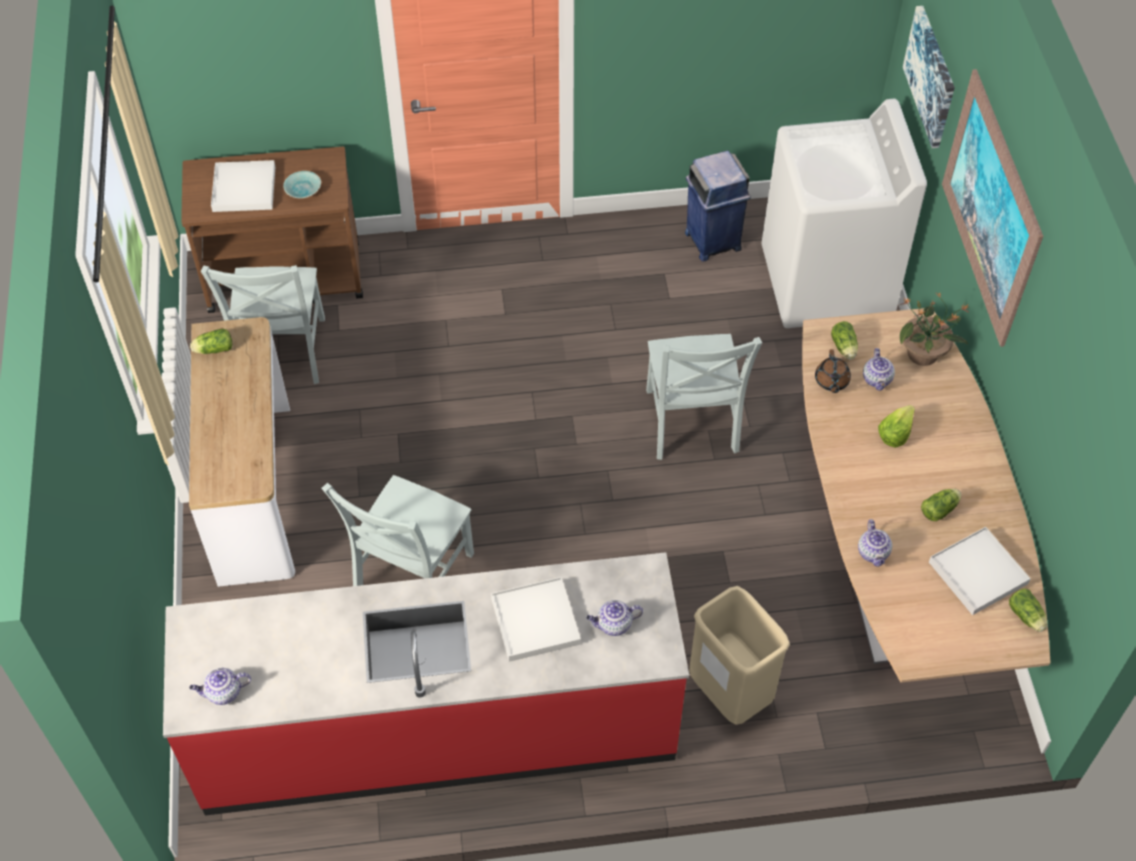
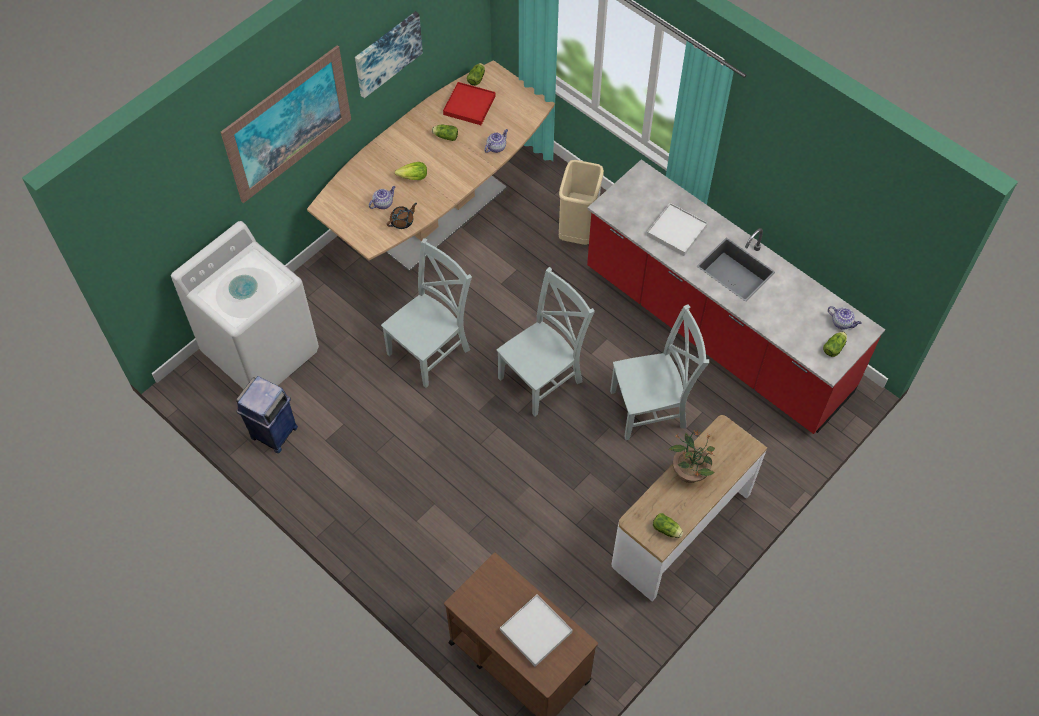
camera: 130 degrees left, 5 degrees up
(281, 354) = (579, 605): grey chair -> grey chair (543, 378)
(302, 191) = (505, 592): turquoise bowl -> turquoise bowl (245, 290)
(613, 625) = (646, 201): teapot -> none
(844, 348) = (373, 229): lettuce -> lettuce (834, 347)
(923, 354) = (346, 194): potted plant -> potted plant (689, 471)
(932, 76) = (180, 217): picture -> picture (387, 53)
(978, 572) = (469, 105): white tray -> red tray

